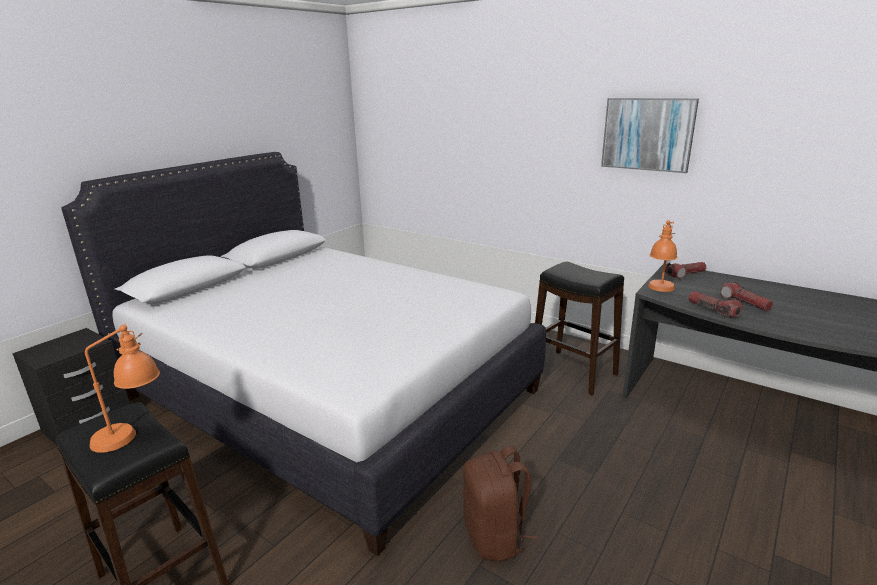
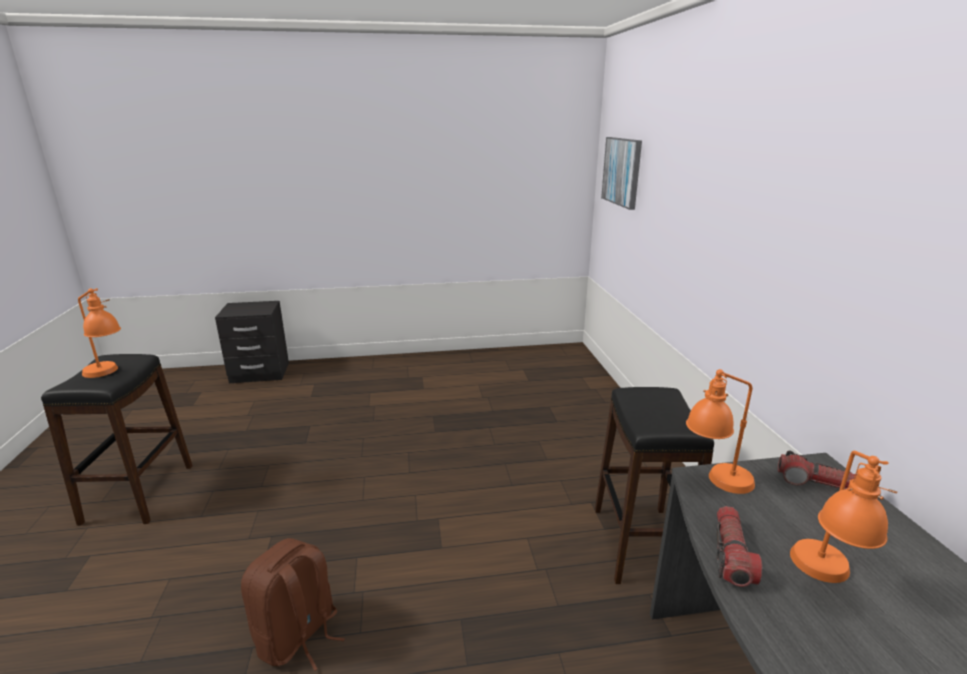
camera: 45 degrees right, 0 degrees up
(329, 394) = (397, 427): white bed -> none
(647, 134) = (845, 221): picture -> picture (622, 171)
(744, 302) = (825, 580): flashlight -> orange table lamp

